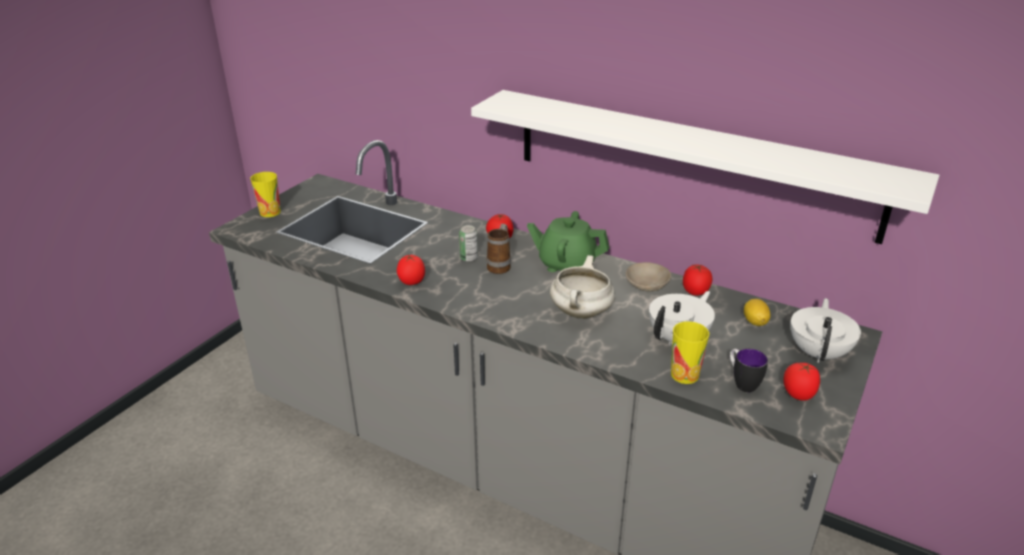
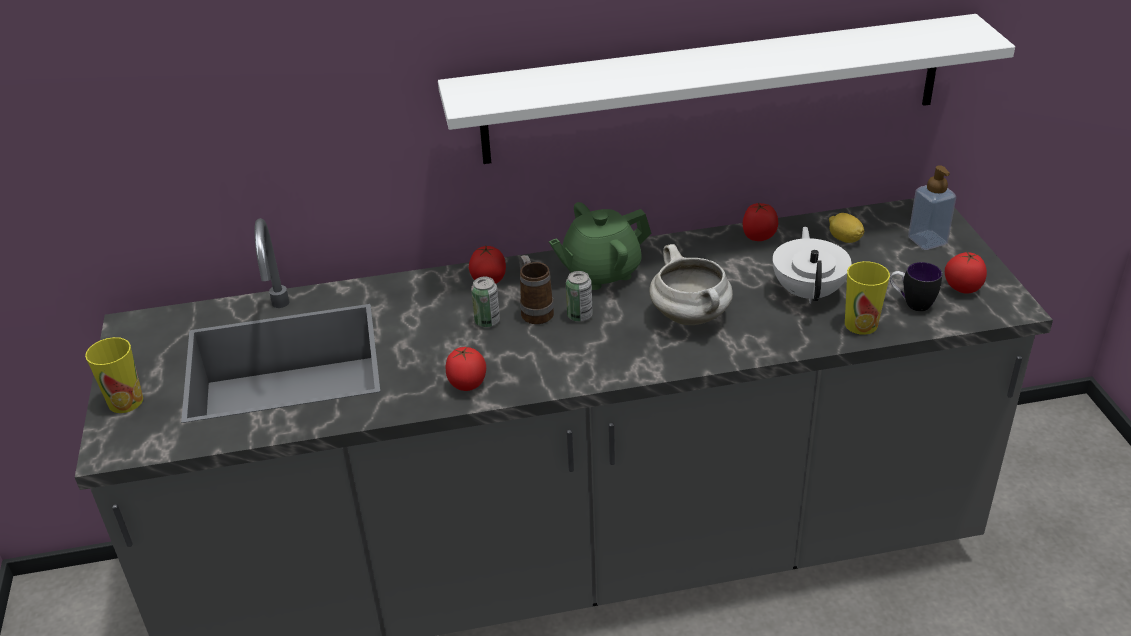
camera: 40 degrees left, 5 degrees up
(520, 280) = (579, 316): none -> can
(647, 285) = (707, 253): beige bowl -> none
(819, 353) = (927, 241): white teapot -> soap dispenser

